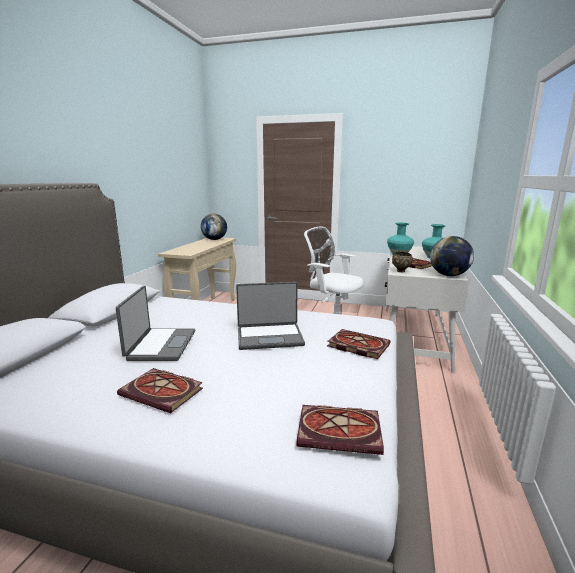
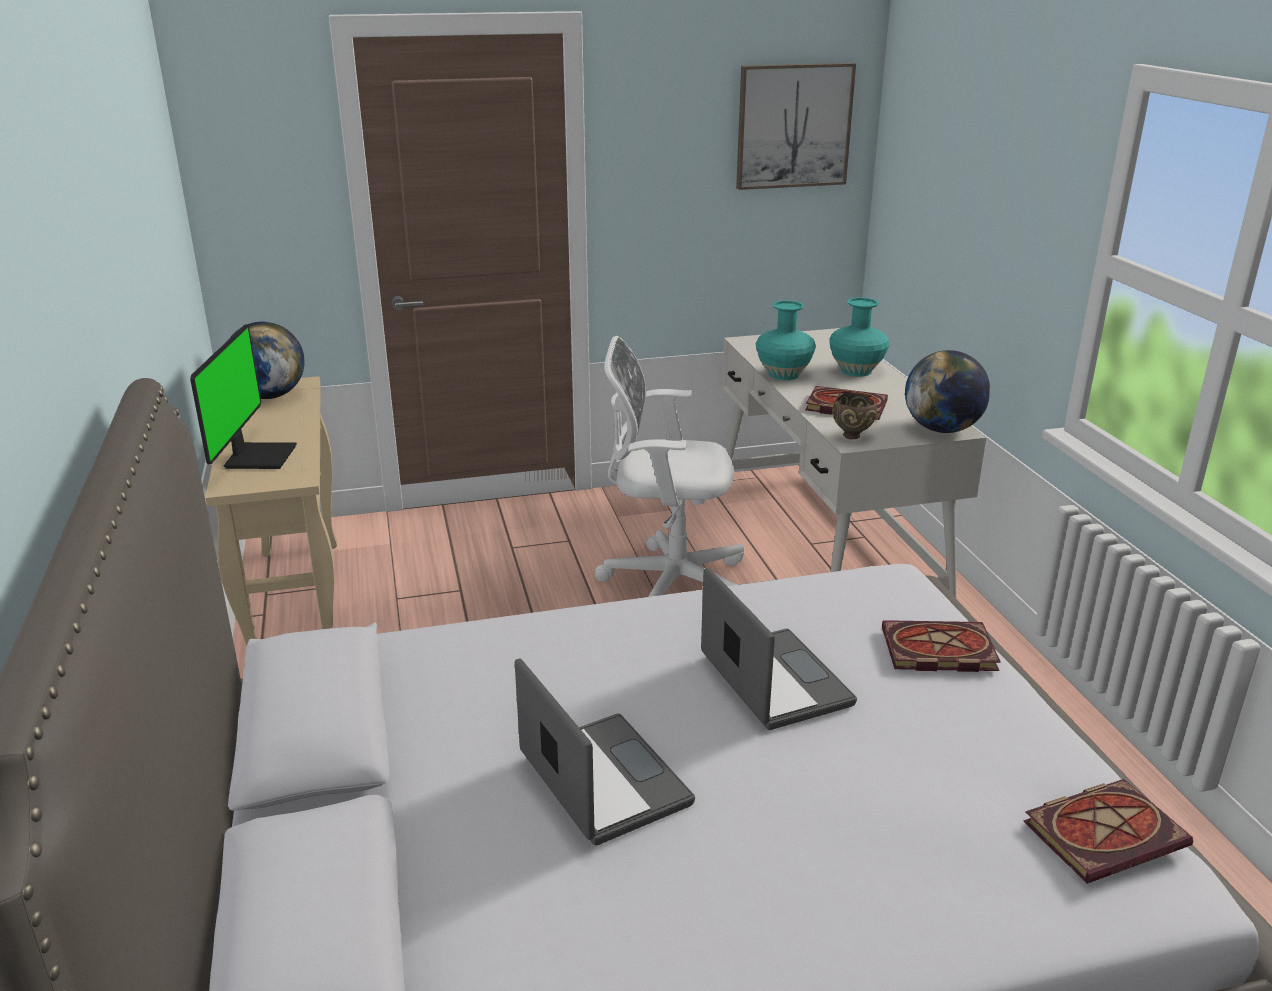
camera: 30 degrees left, 10 degrees up
(164, 392) = (771, 881): book -> none
(187, 249) = (257, 456): none -> monitor
(269, 337) = (772, 681): laptop -> laptop turned 75 degrees counterclockwise
(431, 159) = (793, 126): none -> picture

